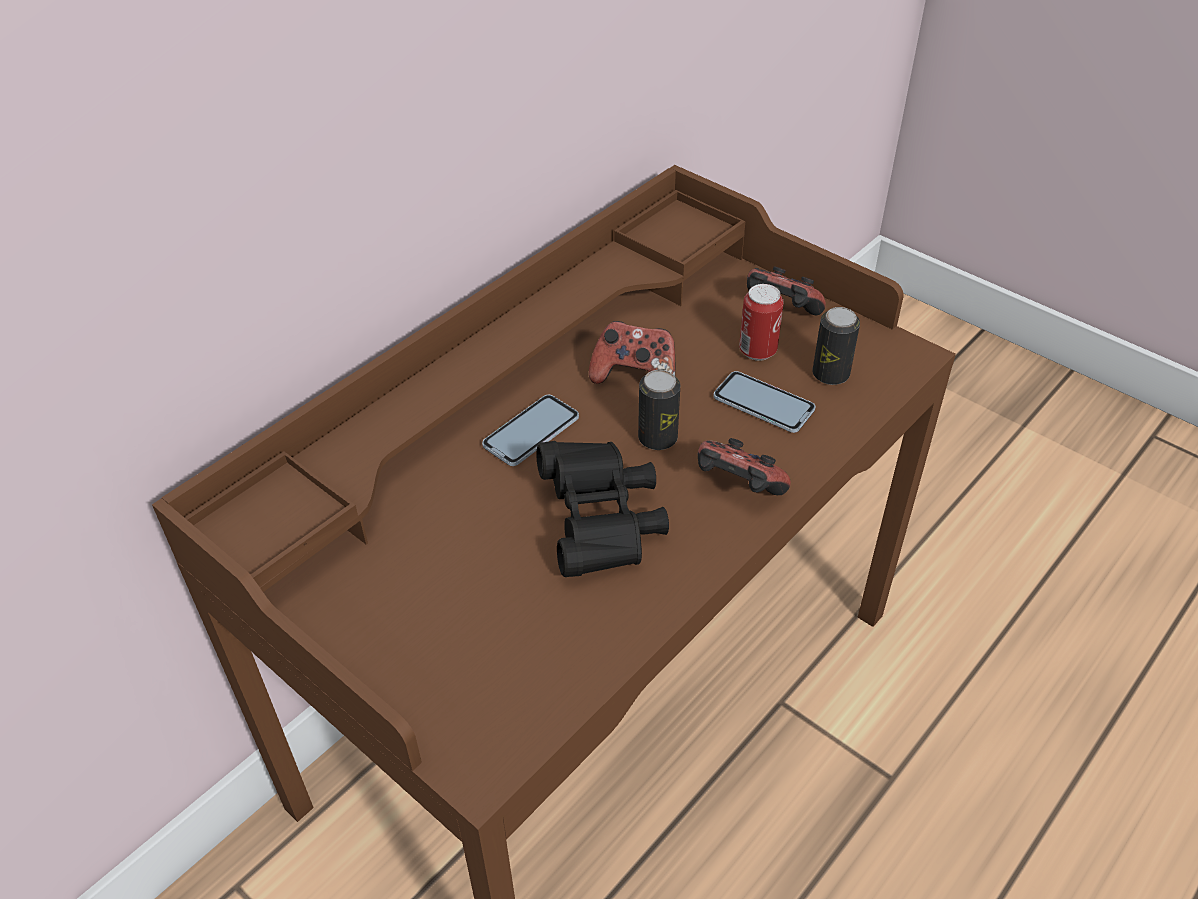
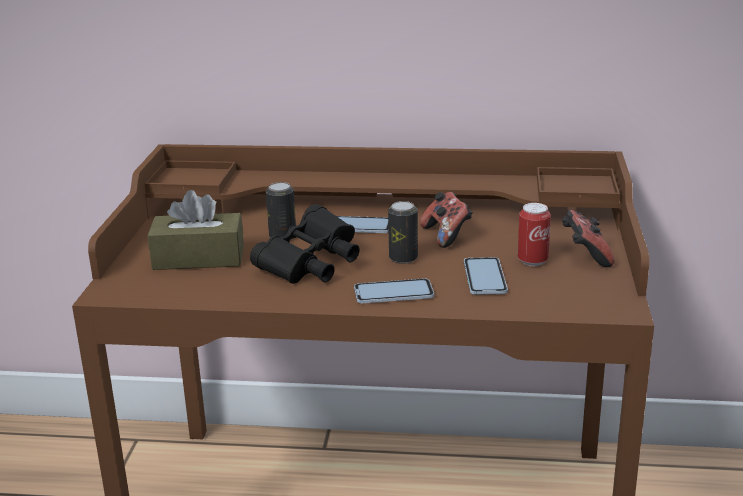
camera: 55 degrees right, 20 degrees down
(466, 621) = (198, 258): none -> brown tissue box
(737, 489) = (393, 293): game controller -> phone
(830, 374) = (550, 289): can -> can (282, 236)

